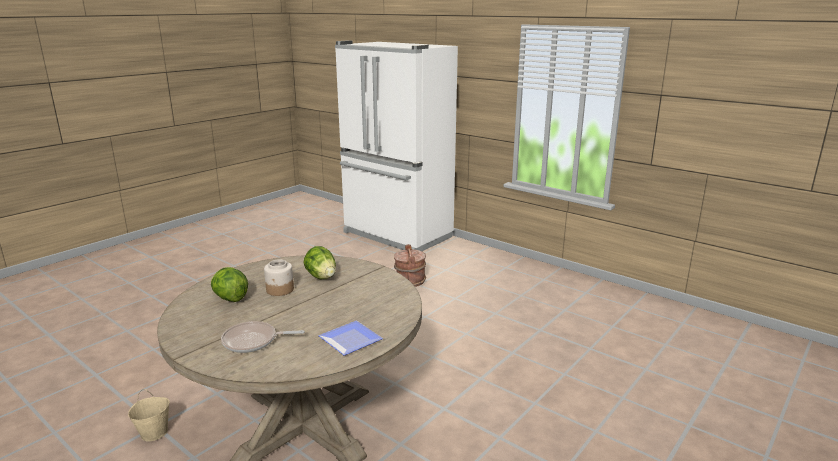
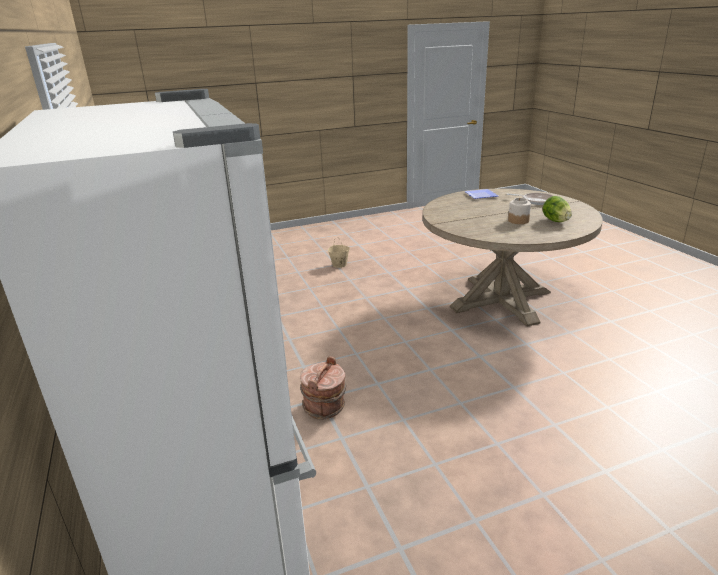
camera: 150 degrees left, 5 degrees up
(154, 432) = (609, 317): beige bucket -> beige bucket (339, 265)
(321, 277) = (484, 224): lettuce -> none

